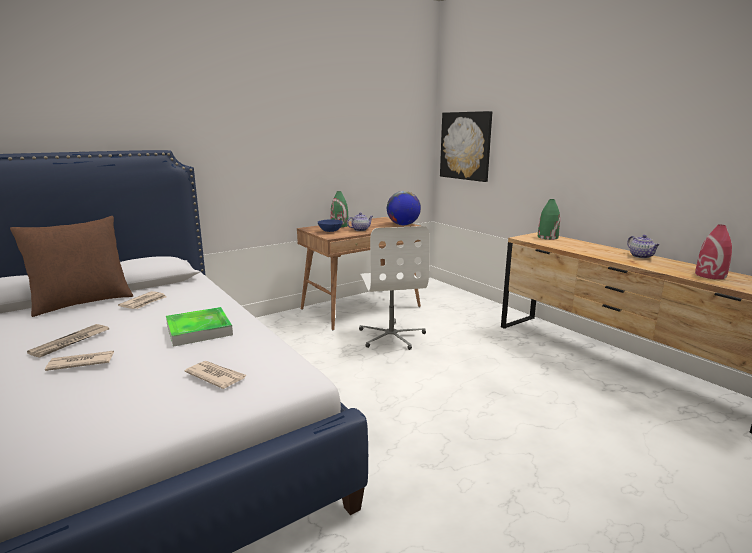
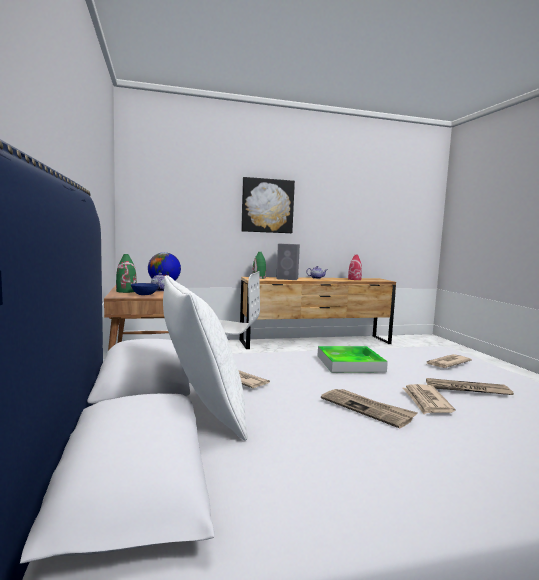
camera: 70 degrees left, 10 degrees down
(82, 302) = (200, 412): brown pillow -> white pillow
(117, 384) = (466, 389): none -> newspaper
(466, 146) = (158, 216): picture -> picture (267, 206)
(580, 247) = (288, 278): none -> grey speaker

